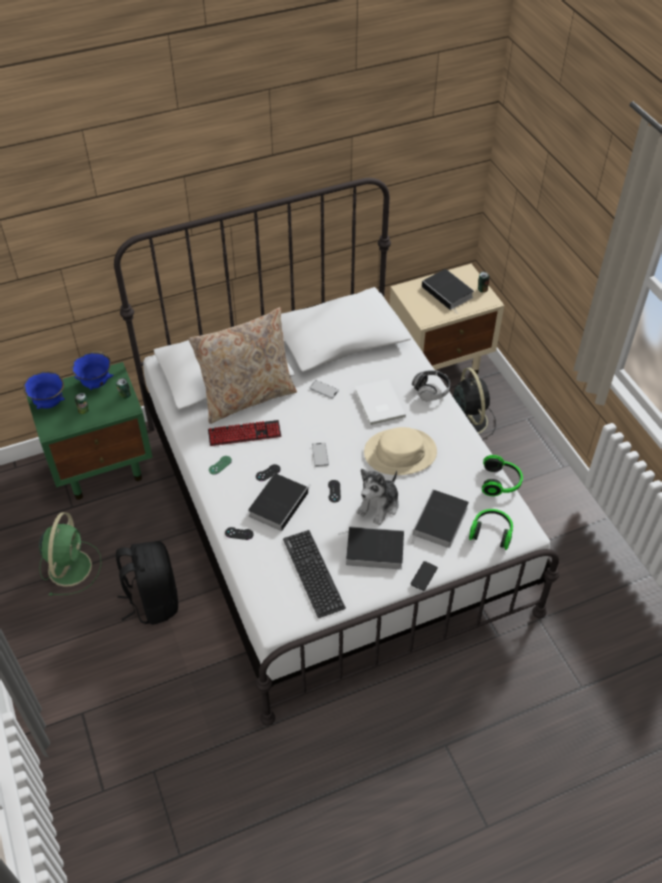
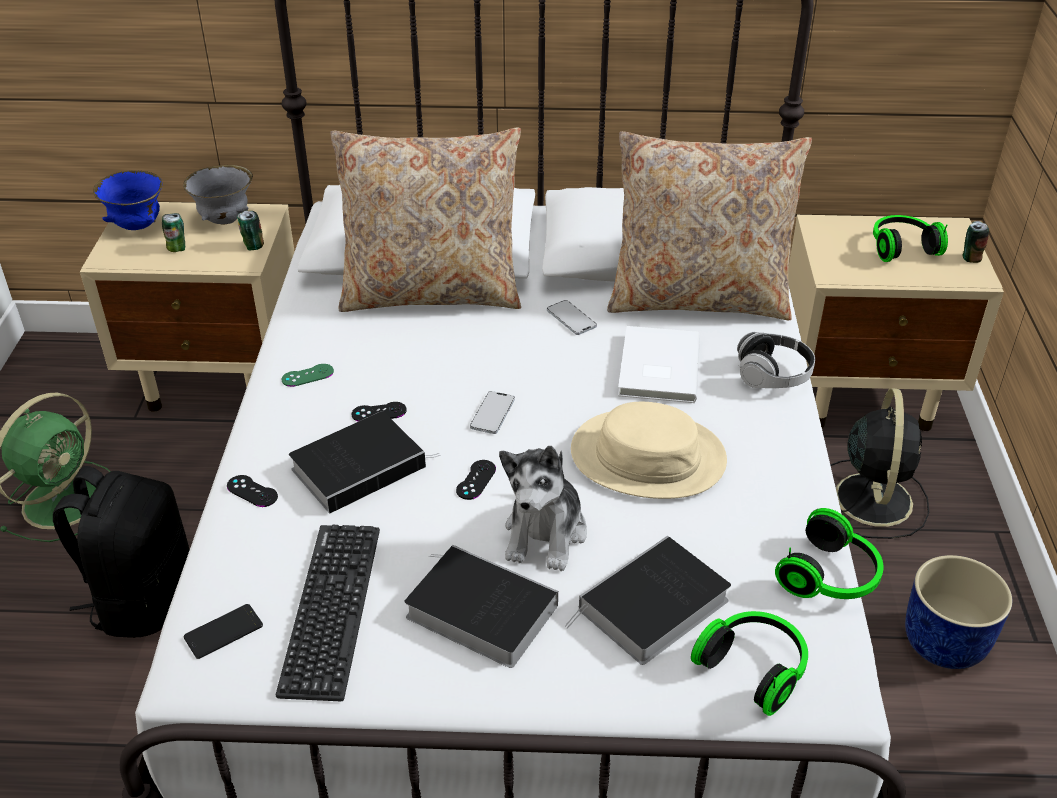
camera: 25 degrees right, 10 degrees down
(96, 383) = (225, 220): blue bowl -> grey bowl
(103, 466) = (220, 378): green nightstand -> beige nightstand
(244, 434) = (385, 343): keyboard -> none
(376, 358) = (698, 298): none -> beige pillow
(379, 505) = (545, 533): plush toy -> plush toy turned 45 degrees counterclockwise
(424, 576) = (549, 700): phone -> phone (223, 632)
(448, 293) = (901, 248): book -> headphones
(527, 481) = (946, 643): none -> blue planter

